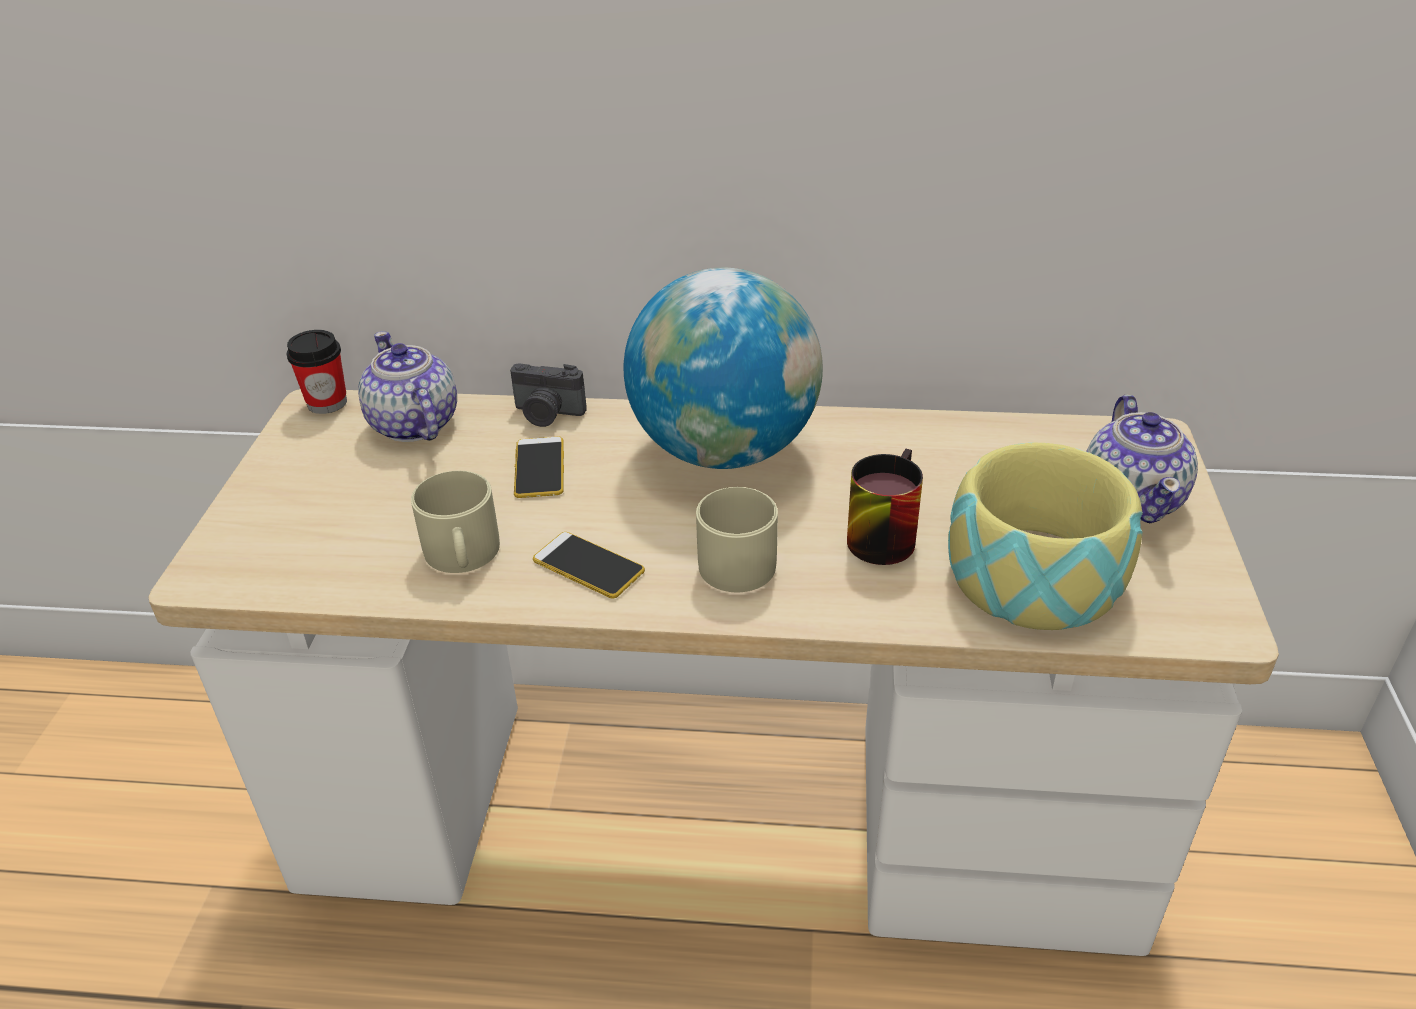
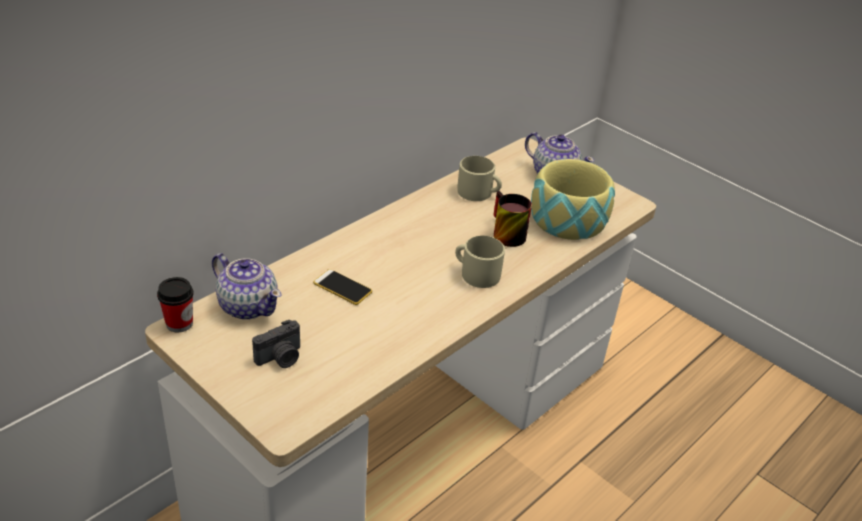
camera: 55 degrees left, 0 degrees up
(413, 425) = (248, 306): teapot -> teapot turned 150 degrees counterclockwise
(462, 554) = (378, 340): beige mug -> beige mug (478, 193)
(547, 414) = (301, 264): camera -> camera (281, 358)
(588, 566) = (432, 310): phone -> none
(724, 450) = (401, 235): globe -> none

